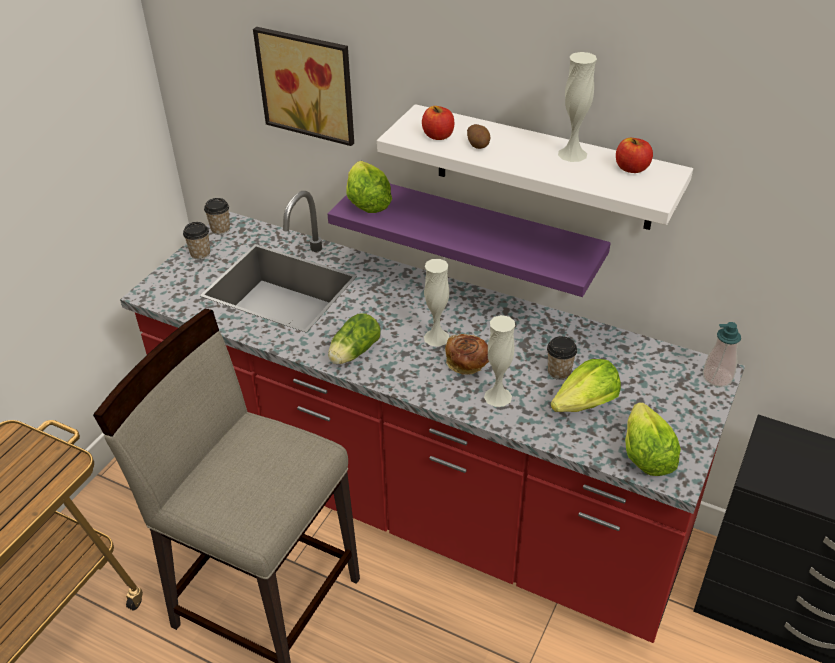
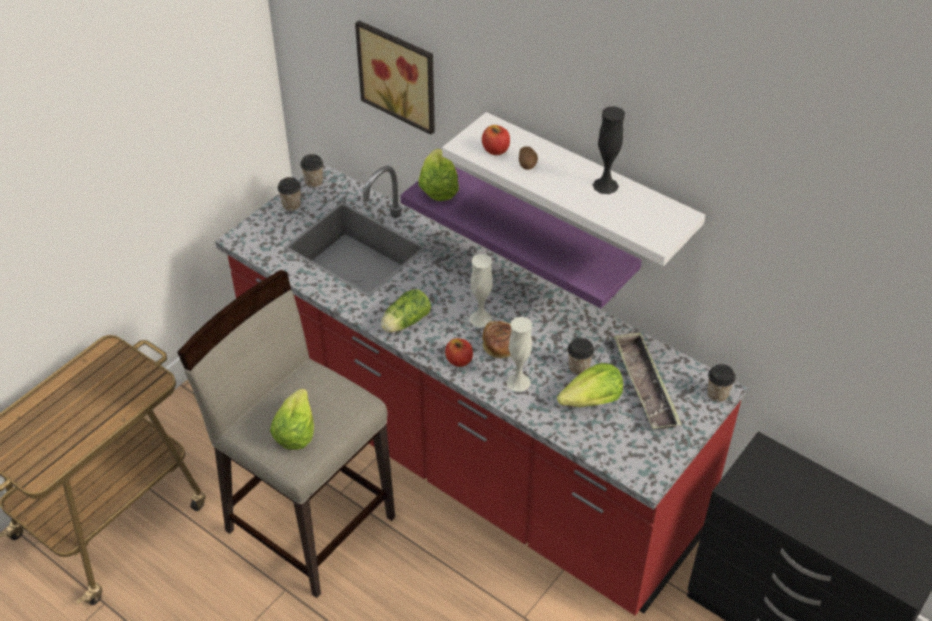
camera: 10 degrees right, 5 degrees up
(572, 154) = (605, 185): white vase -> black vase
(632, 168) = (651, 208): apple -> apple (459, 360)
(637, 379) = (645, 385): none -> tray
(645, 455) = (628, 453): lettuce -> lettuce (295, 431)
(717, 377) = (717, 394): soap dispenser -> cup

